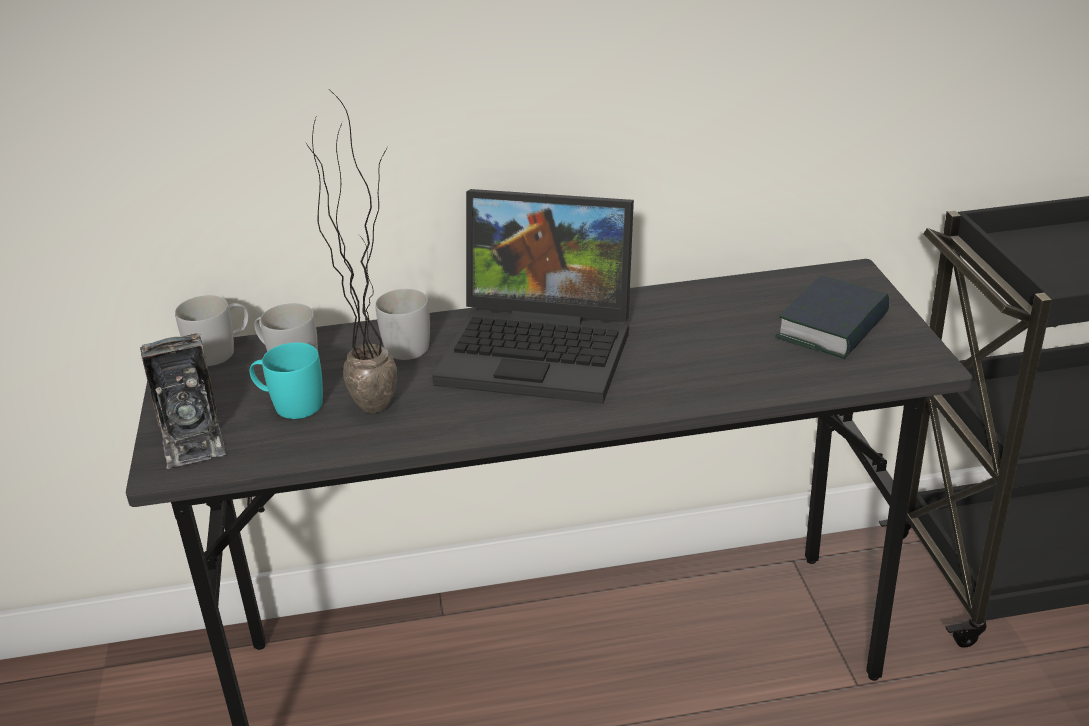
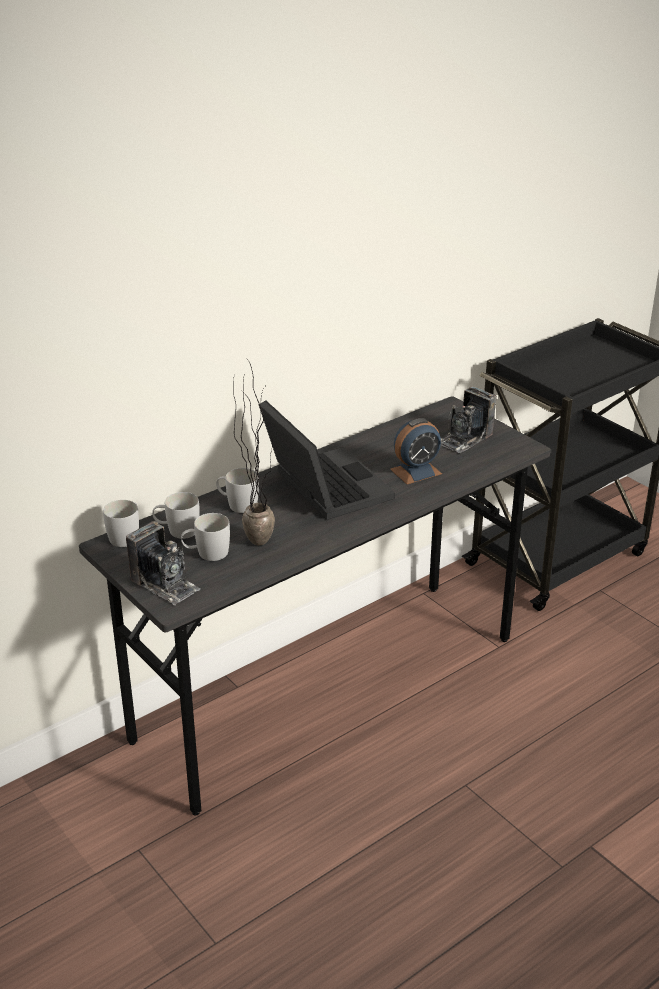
camera: 30 degrees left, 0 degrees up
(289, 404) = (206, 553): turquoise mug -> white mug
(543, 348) = (322, 486): laptop -> laptop turned 105 degrees counterclockwise
(706, 360) = (415, 471): none -> alarm clock
(833, 327) = (465, 438): book -> camera

